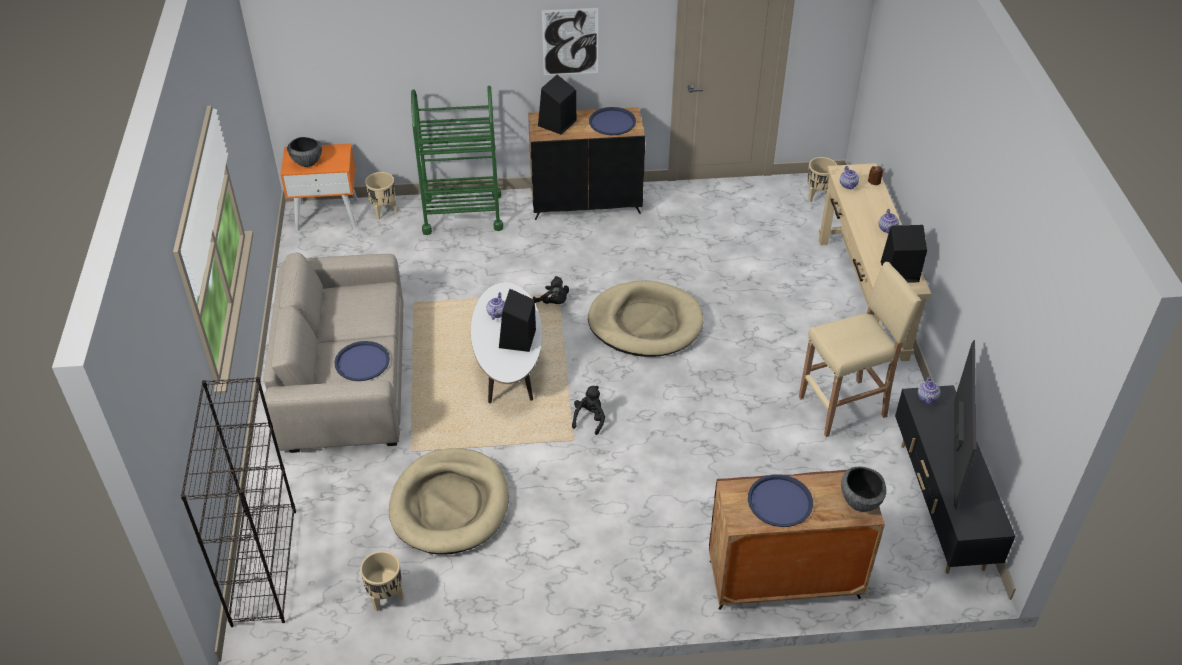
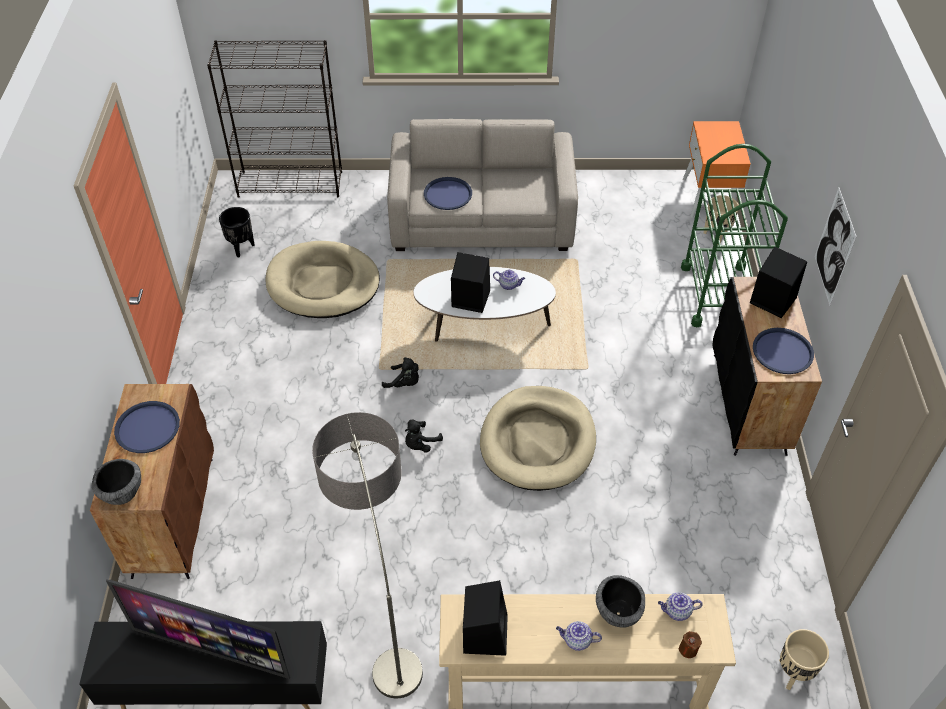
camera: 95 degrees right, 5 degrees up
(307, 162) = (713, 136): bowl -> bowl (617, 613)
(386, 598) = (241, 248): beige planter -> black planter
(553, 302) = (574, 364): black plush toy -> black plush toy (420, 444)
(844, 407) = (384, 620): beige stool -> floor lamp
(927, 398) = (299, 646): teapot -> none

